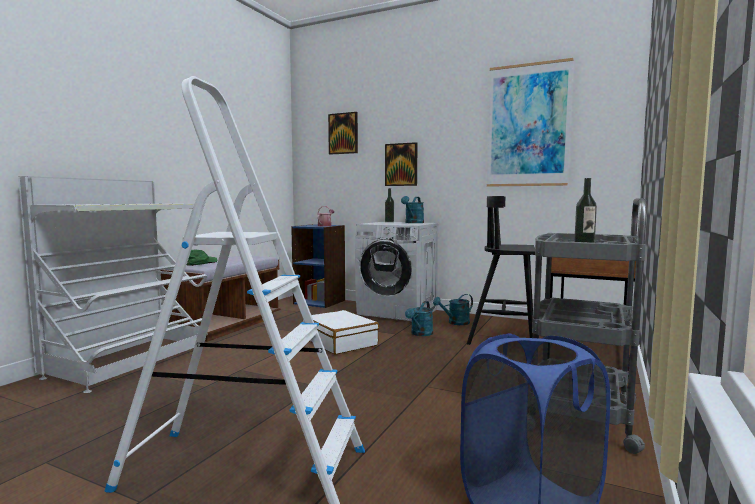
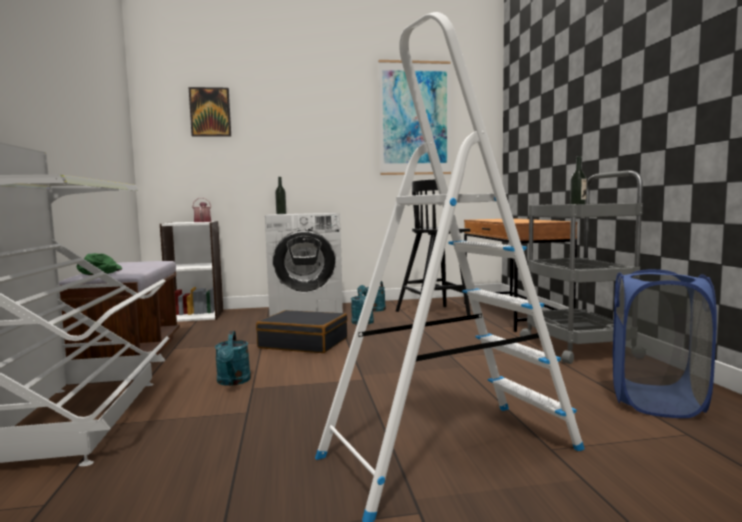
camera: 35 degrees left, 0 degrees up
(320, 302) = (196, 315): blue bookcase -> white bookcase
(340, 342) = (304, 343): white suitcase -> black suitcase
(401, 164) = (287, 151): picture -> none
(413, 223) = (313, 213): turquoise watering can -> turquoise watering can (233, 382)

